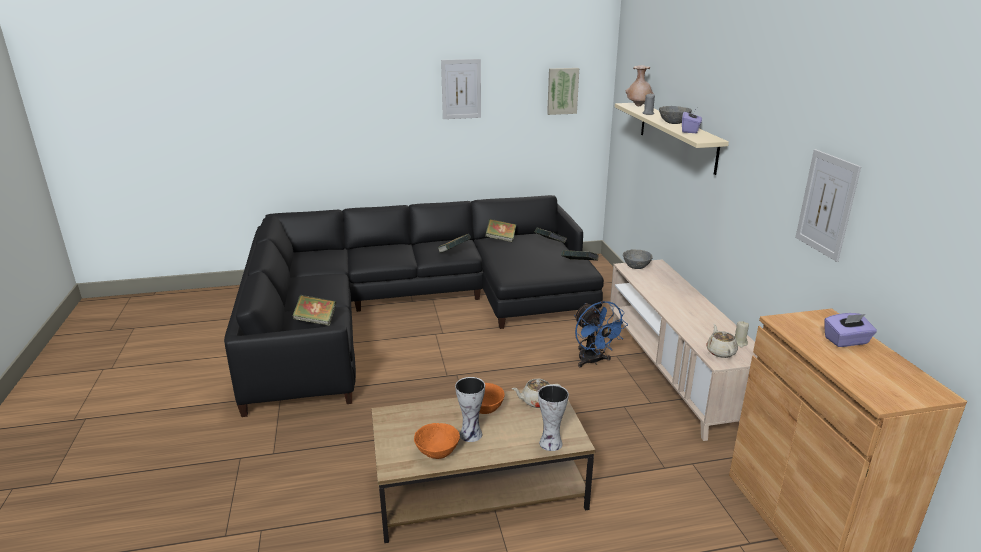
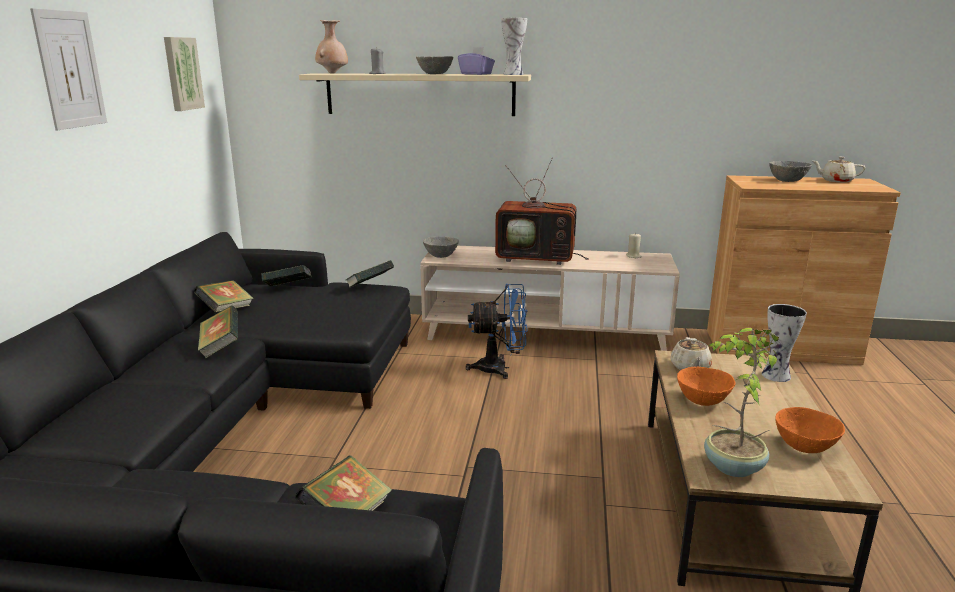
camera: 70 degrees left, 5 degrees down
(398, 422) = (731, 467): none -> potted plant
(472, 434) = (761, 417): vase -> vase (513, 74)
(678, 302) = (538, 258): none -> television
(720, 352) = (647, 264): beige teapot -> beige teapot (836, 181)
(826, 204) = (696, 92): picture -> none
(846, 341) = (787, 180): purple tissue box -> grey bowl

